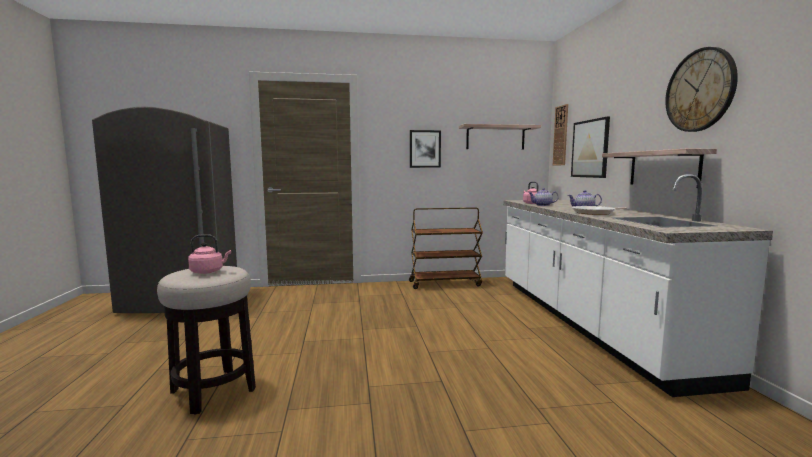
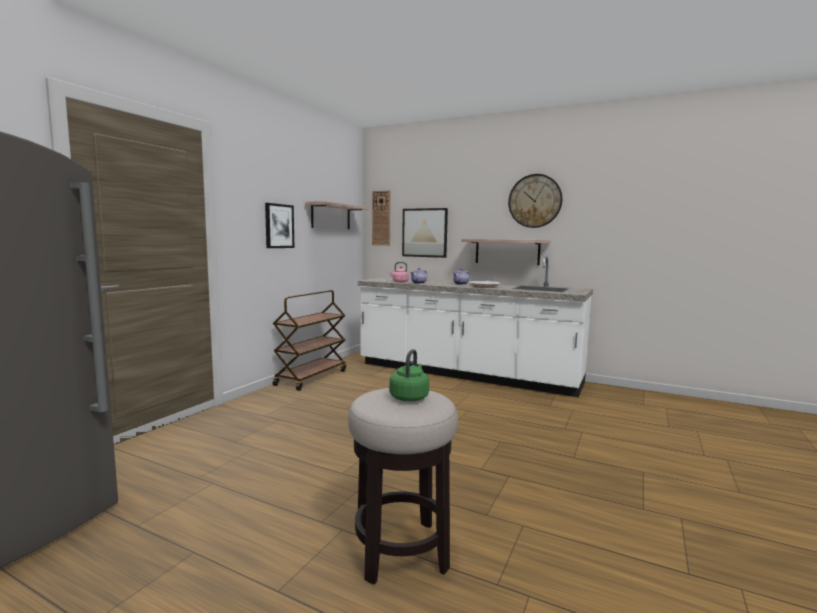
camera: 55 degrees left, 0 degrees up
(208, 271) = (410, 397): pink kettle -> green kettle

